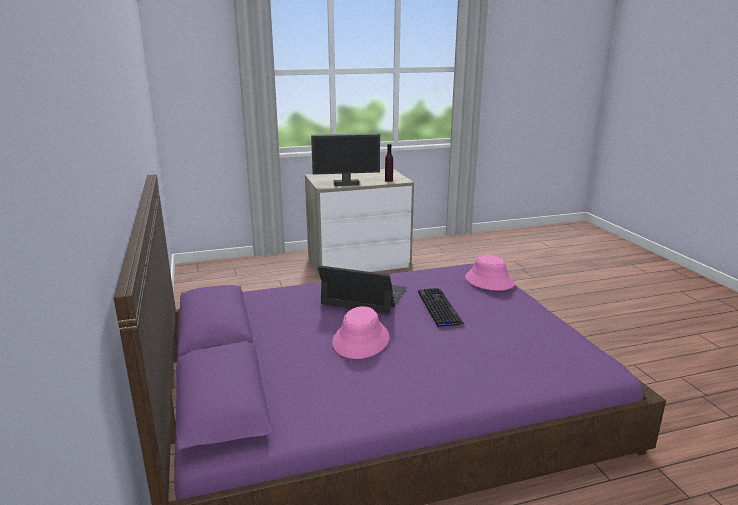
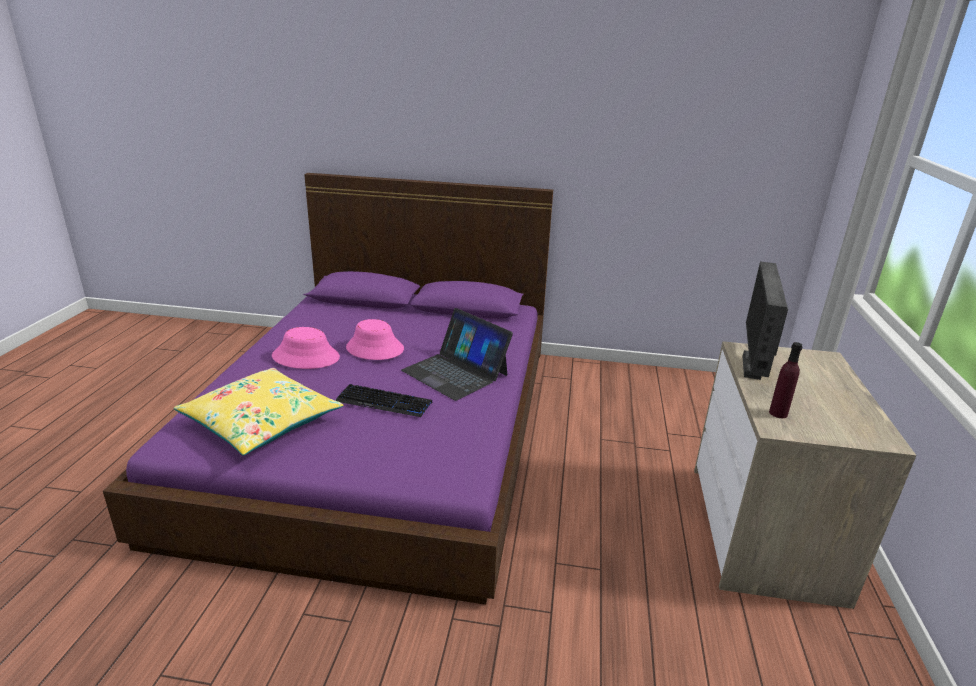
camera: 115 degrees right, 5 degrees up
(364, 296) = (455, 372): laptop -> laptop turned 90 degrees clockwise
(489, 281) = (410, 466): pink hat -> pink hat (306, 357)
(527, 341) = (262, 422): none -> yellow pillow

